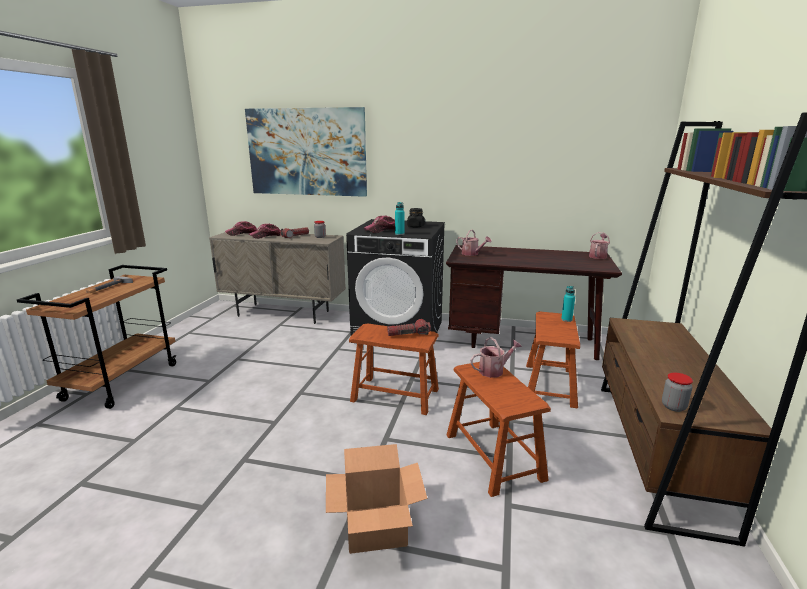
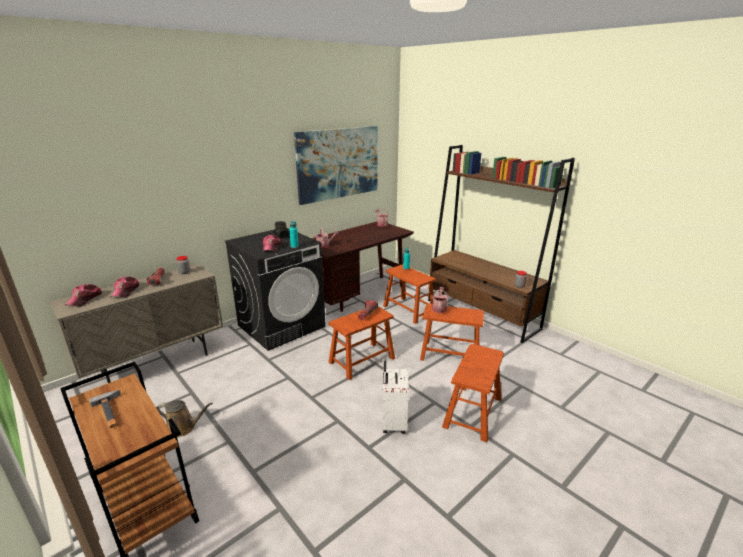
camera: 55 degrees left, 5 degrees up
(215, 356) = (183, 427): none -> brown watering can
(297, 461) = (393, 423): none -> white suitcase
(306, 152) = (143, 190): picture -> picture (338, 163)
(377, 527) = (472, 412): cardboard box -> brown stool

